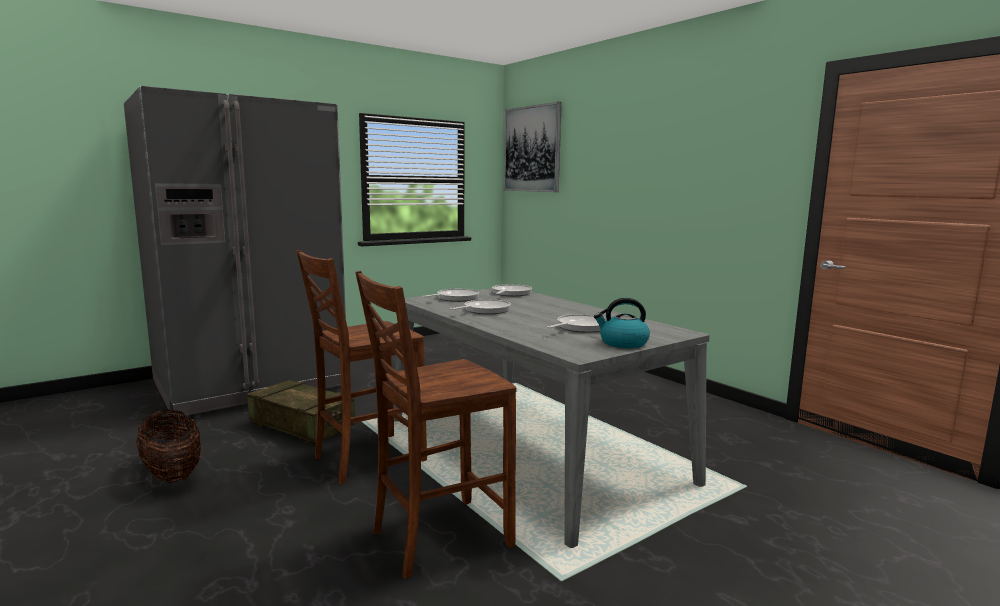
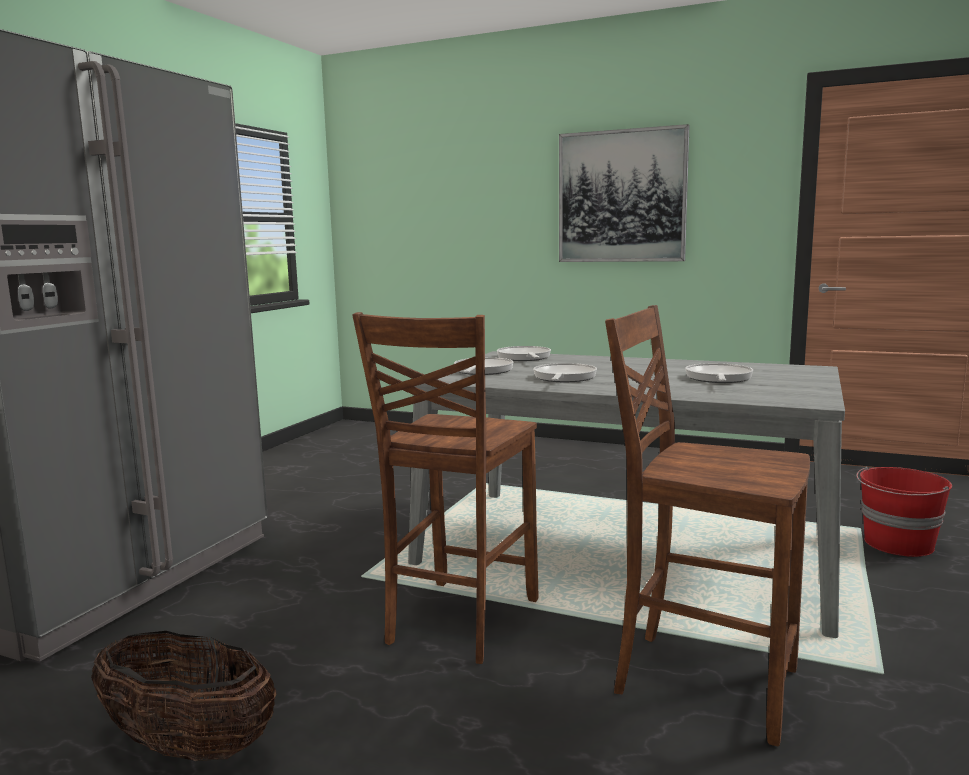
camera: 30 degrees left, 0 degrees up
(302, 426) = (291, 609): crate -> none
(437, 537) = (701, 681): brown chair -> brown chair turned 90 degrees clockwise
(532, 149) = (386, 173): picture -> picture (621, 196)
(622, 343) = (806, 385): kettle -> none
(758, 507) = (898, 544): none -> red bucket

